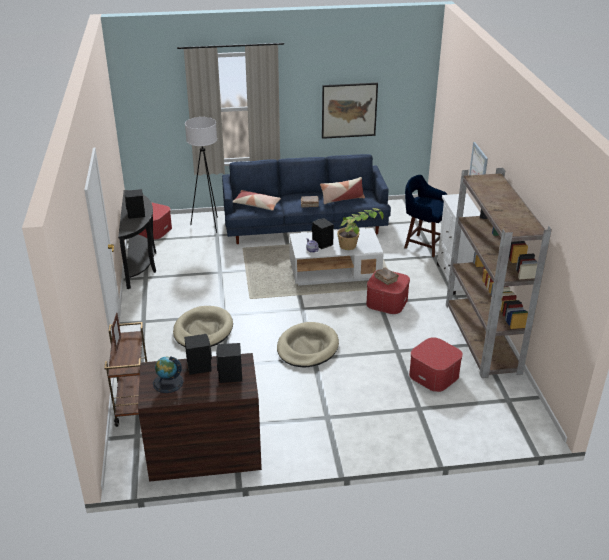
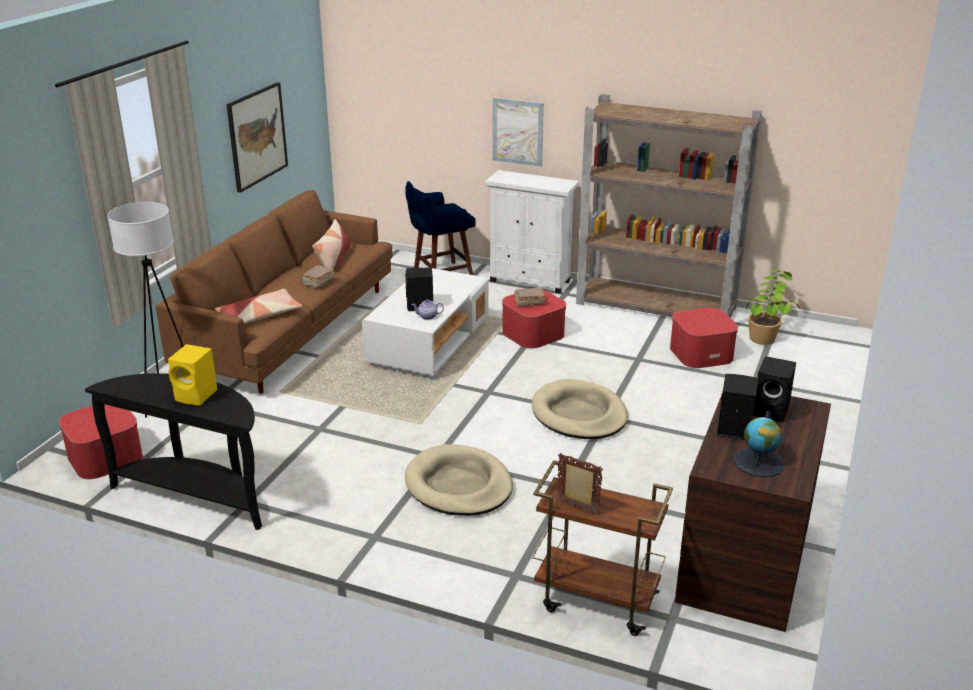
camera: 60 degrees left, 5 degrees down
(136, 215) = (197, 395): black speaker -> yellow speaker
(304, 226) = (290, 331): blue sofa -> brown sofa
(357, 246) = (454, 288): potted plant -> potted plant (767, 334)

